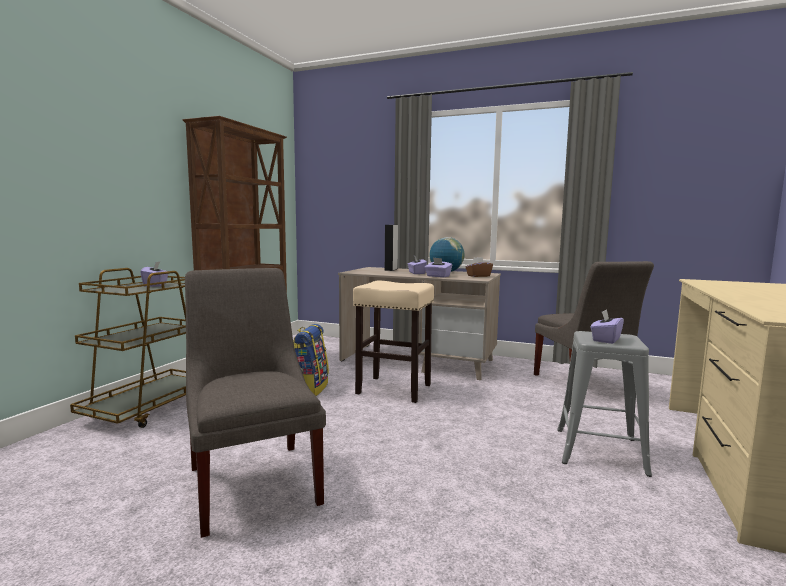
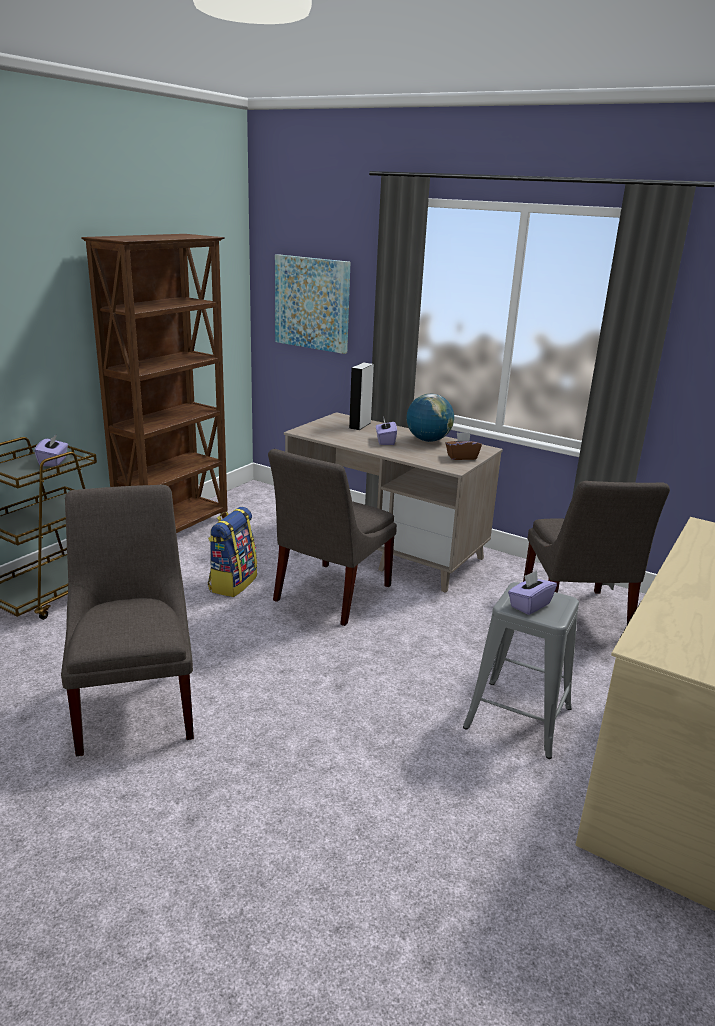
camera: 10 degrees right, 15 degrees up
(344, 194) = (312, 303): none -> picture
(392, 389) = (329, 595): beige stool -> grey chair
(438, 276) = (405, 454): purple tissue box -> none

